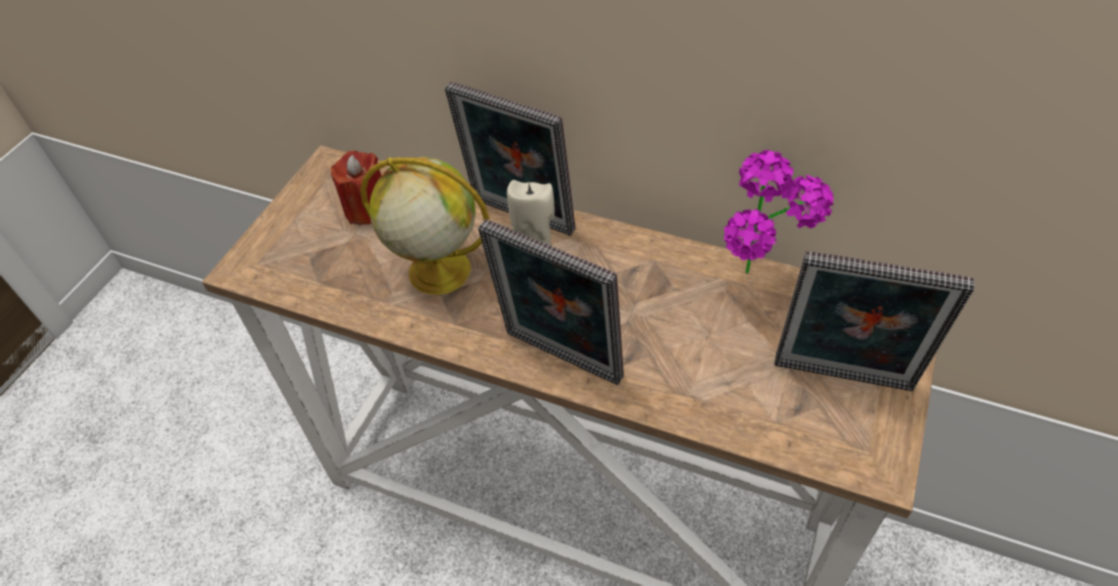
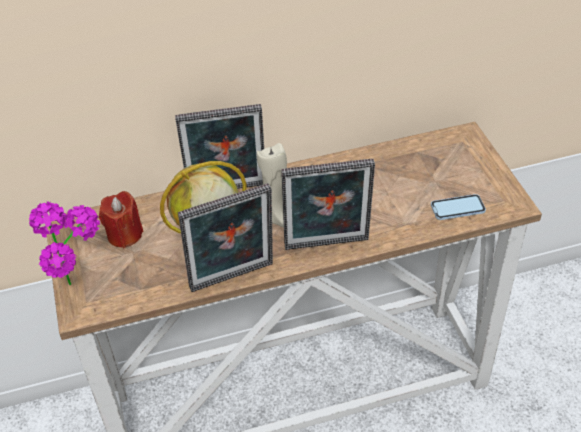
camera: 40 degrees left, 5 degrees down
(759, 285) = (387, 156): potted plant -> potted plant (82, 288)
(785, 419) = (457, 208): none -> phone
(842, 380) = (465, 178): picture frame -> picture frame (233, 279)

